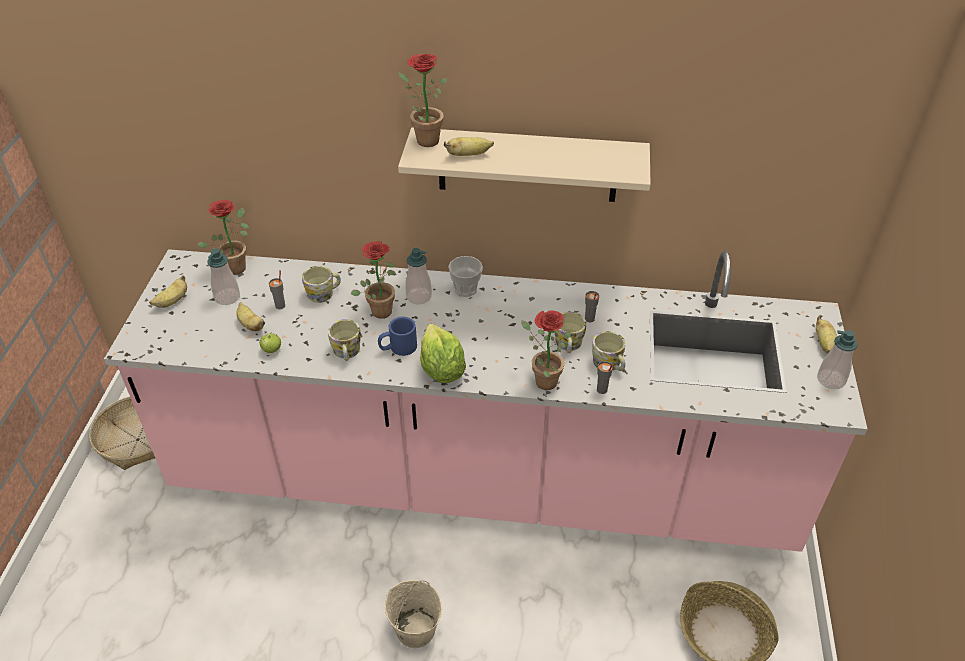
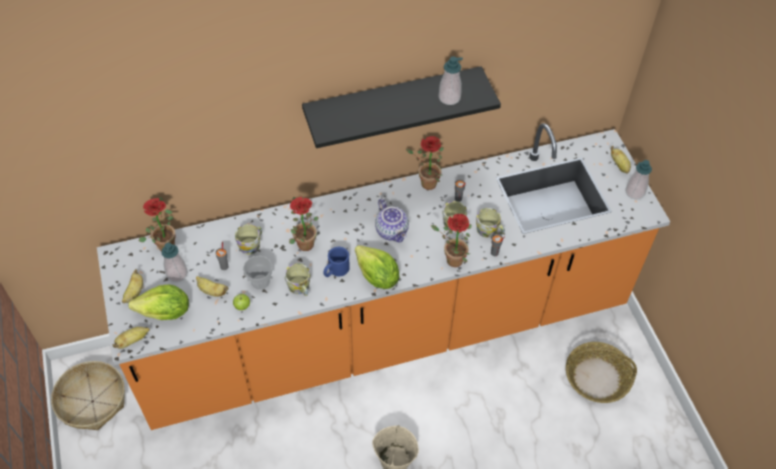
camera: 25 degrees left, 10 degrees up
(189, 330) = (165, 313): none -> lettuce
(419, 297) = (326, 222): soap dispenser -> soap dispenser (449, 97)
(423, 140) = (319, 113): potted plant -> potted plant (425, 183)
(465, 289) = (357, 204): cup -> cup (260, 281)
(468, 155) = (361, 117): banana -> banana (132, 341)
(482, 481) = (385, 332): pink counter -> orange counter
(489, 328) = (392, 231): none -> teapot
(527, 165) = (392, 104): beige shelf -> black shelf

